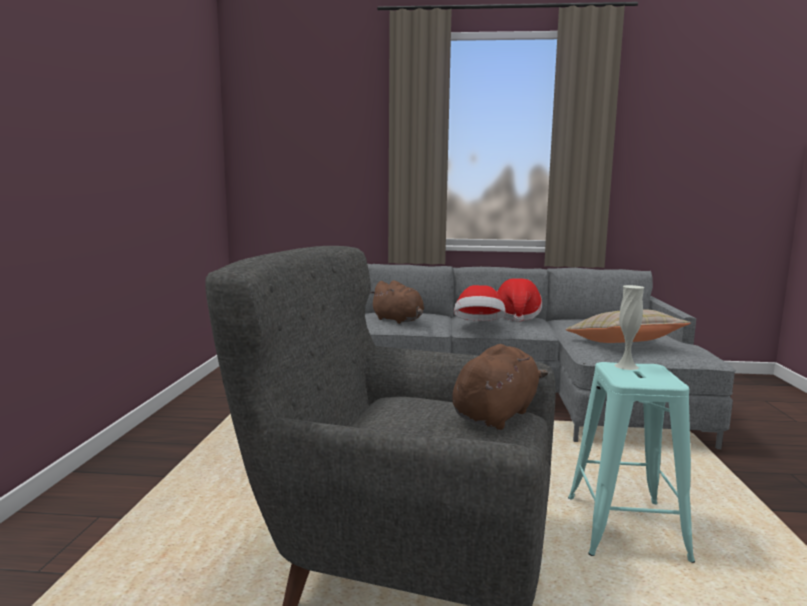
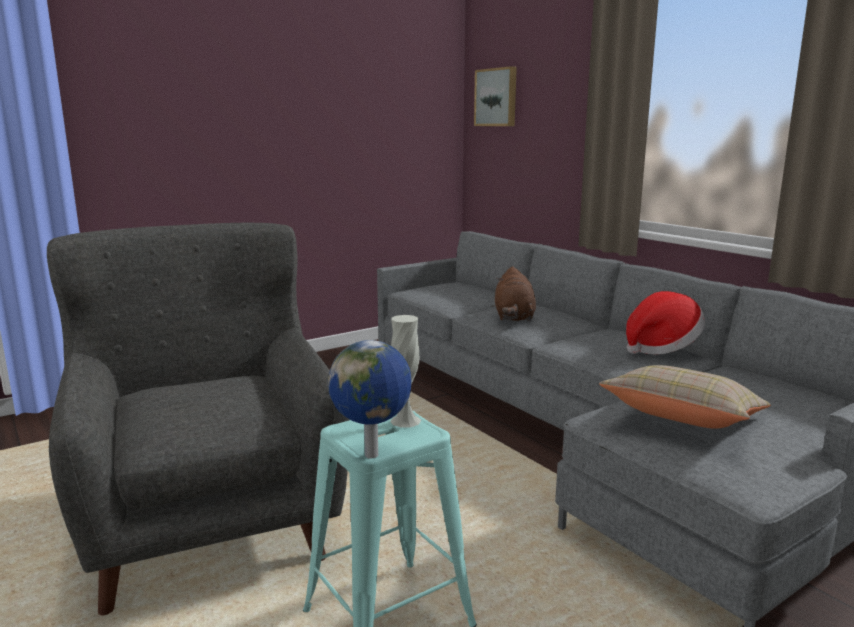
camera: 50 degrees right, 5 degrees up
(271, 144) = (497, 97): none -> picture
(479, 325) = (574, 344): hat -> none
(496, 414) = (238, 416): brown plush toy -> none
(680, 383) = (373, 455): none -> globe

